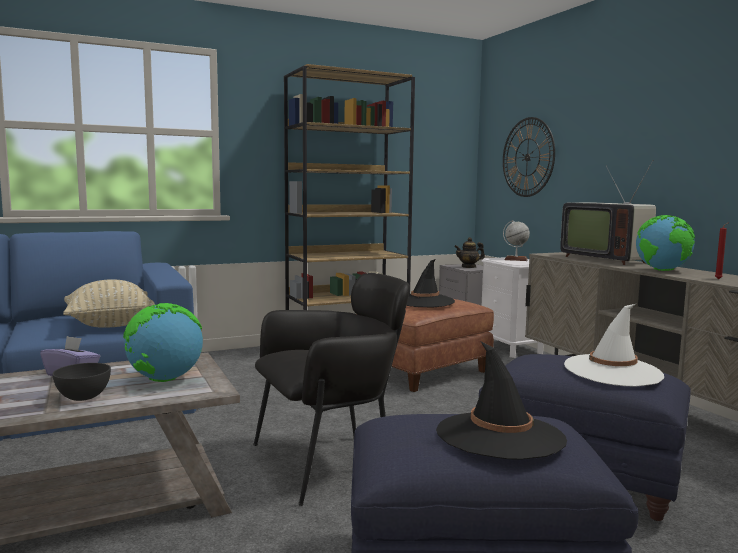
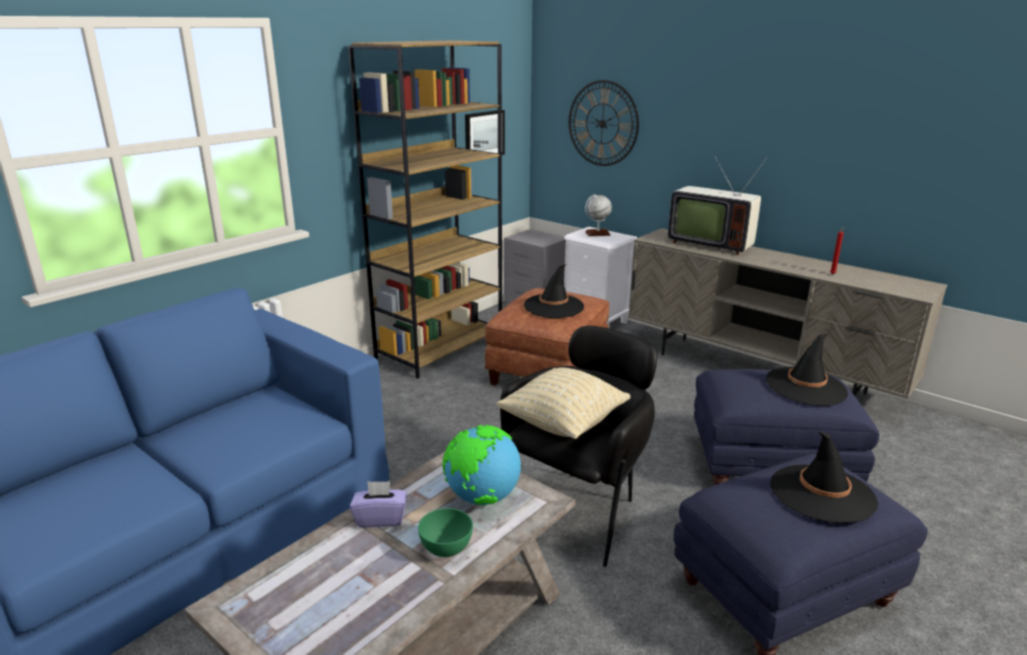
camera: 25 degrees left, 15 degrees up
(84, 397) = (446, 548): grey bowl -> green bowl
(110, 324) = (282, 419): beige pillow -> beige pillow (563, 424)
(421, 168) = (484, 135): none -> picture
(469, 267) = (536, 238): teapot -> none
(612, 371) = (806, 387): white hat -> black hat
(663, 270) = (778, 262): globe -> none

